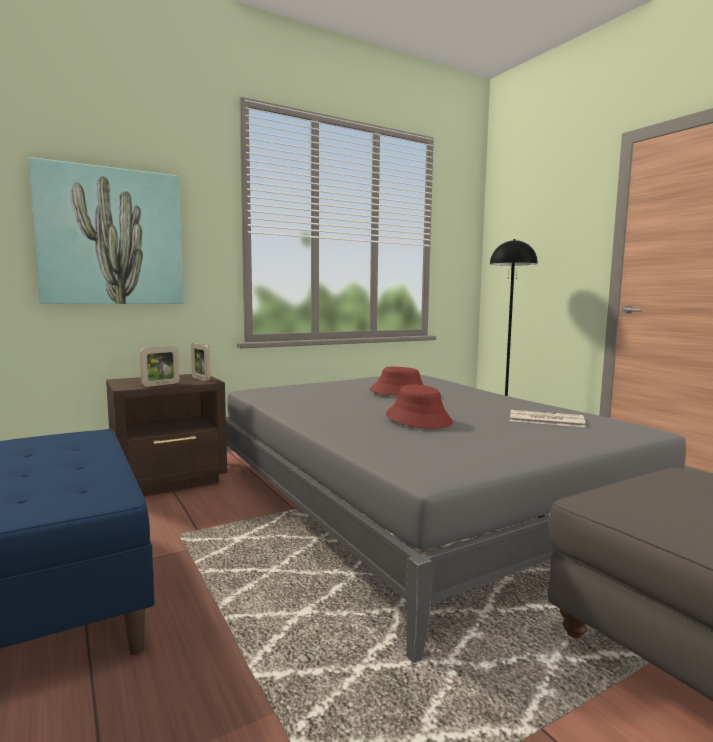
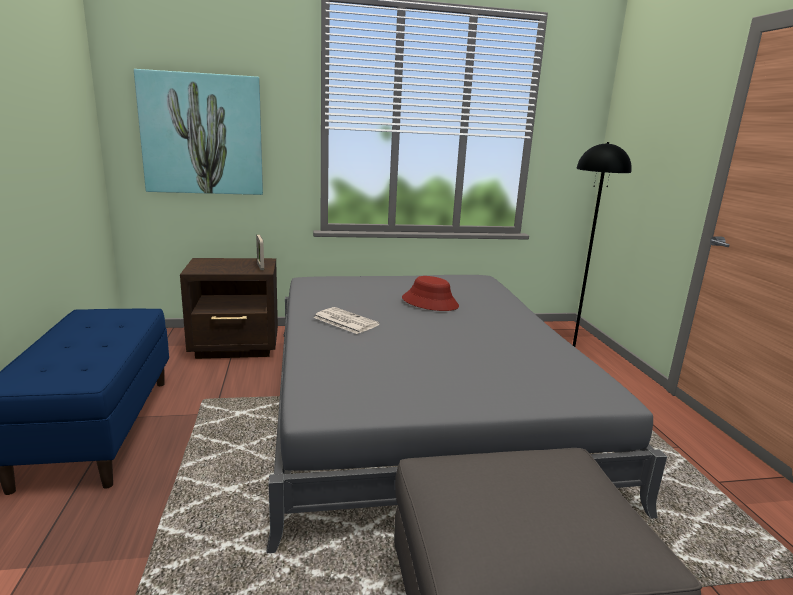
camera: 20 degrees right, 10 degrees up
(160, 384) = (221, 270): picture frame -> none
(419, 419) = (397, 341): red hat -> none
(545, 420) = (523, 363): newspaper -> newspaper (344, 321)

